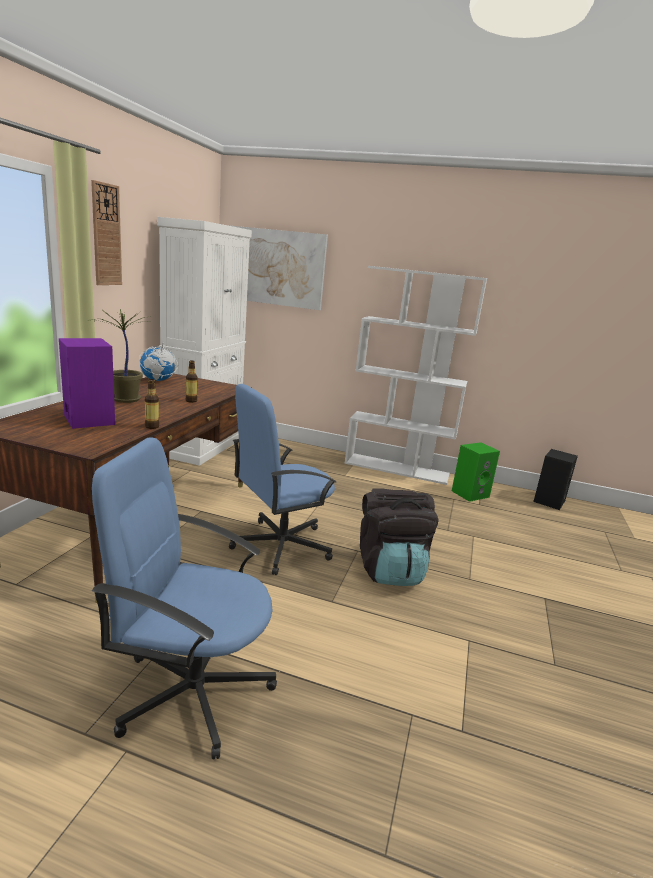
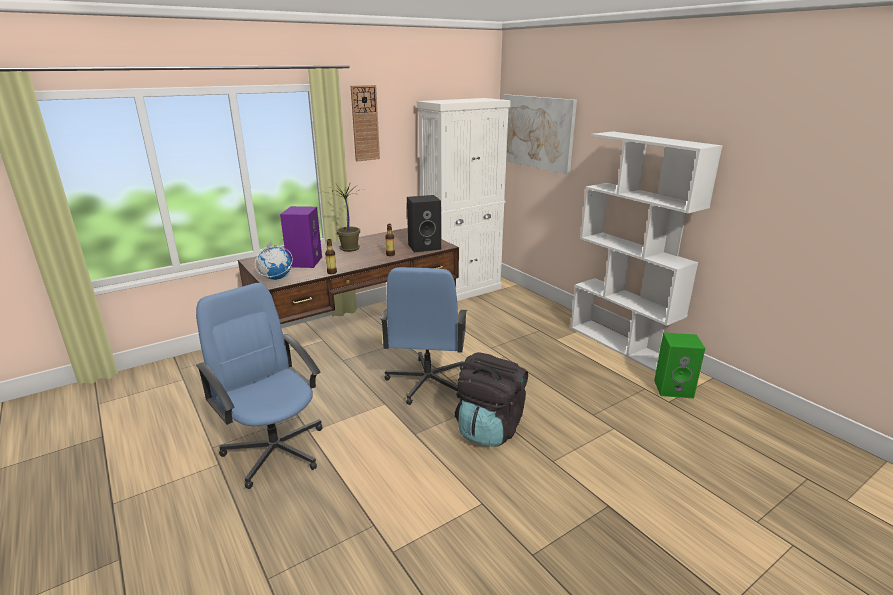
camera: 40 degrees right, 5 degrees up
(158, 380) = (395, 234): globe -> globe (276, 278)
(280, 546) = (426, 382): blue office chair -> blue office chair turned 90 degrees counterclockwise
(548, 500) = (776, 423): black speaker -> black speaker (425, 246)

